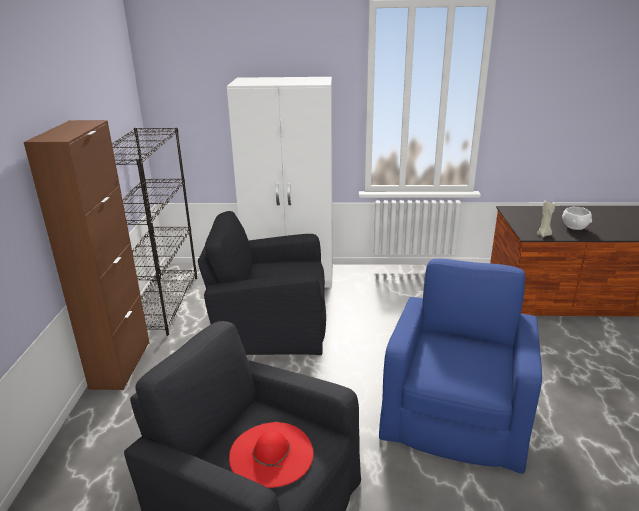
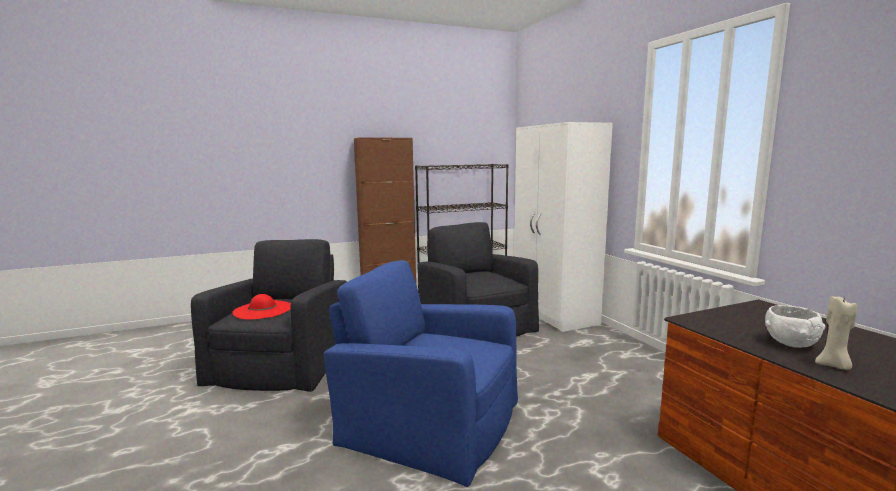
camera: 65 degrees right, 15 degrees down
(456, 408) = (429, 421): blue armchair -> blue armchair turned 150 degrees counterclockwise
(544, 235) = (711, 327): beige candle -> beige candle (834, 366)

